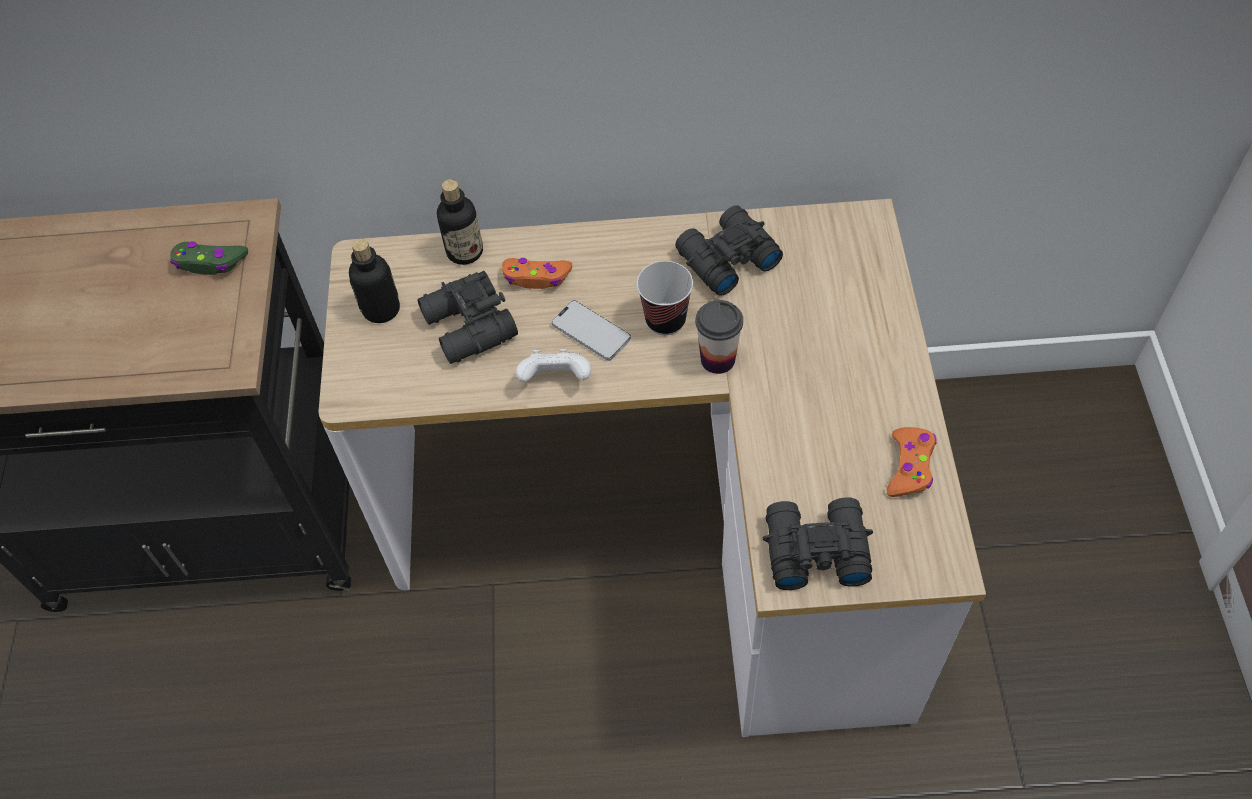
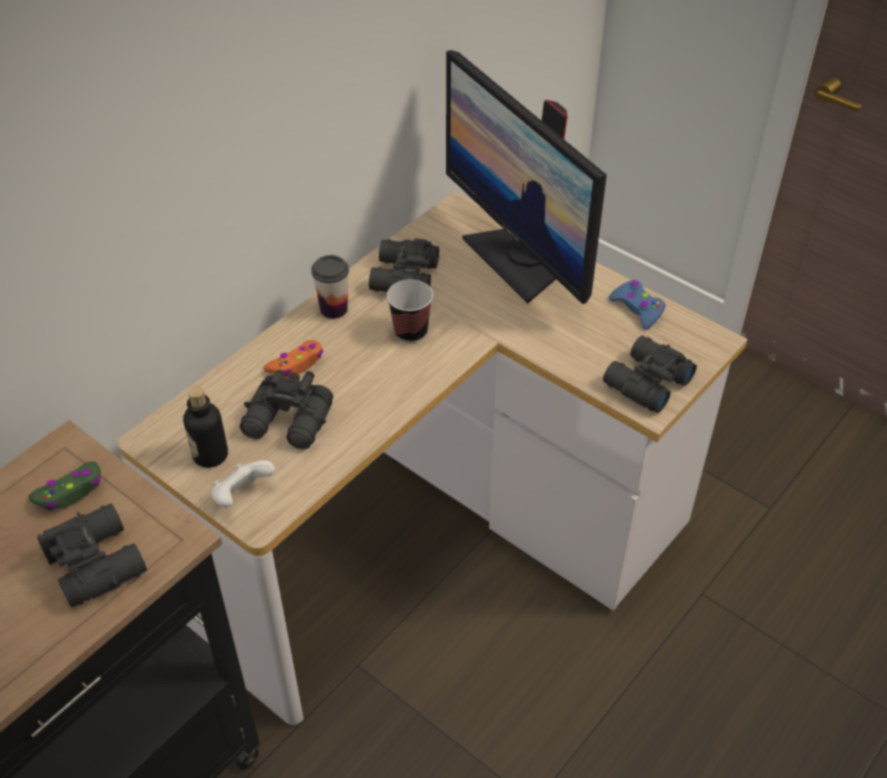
camera: 50 degrees left, 10 degrees down
(163, 335) = (97, 561): none -> black binoculars
(465, 251) = (225, 383): bottle -> none
(556, 379) = (387, 408): white game controller -> white game controller (242, 496)
(591, 331) = (373, 369): phone -> none
(717, 359) = (469, 330): cup -> cup (333, 309)
(858, 321) = (518, 259): none -> monitor
(910, 466) = (637, 309): orange game controller -> blue game controller

